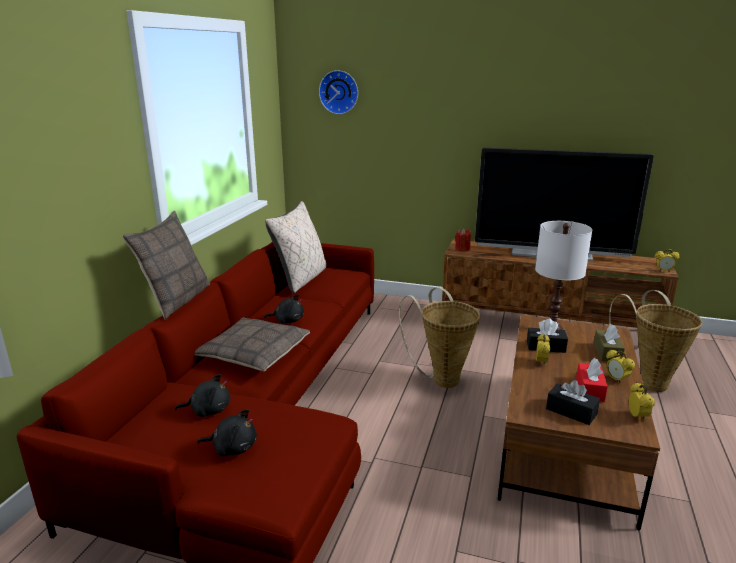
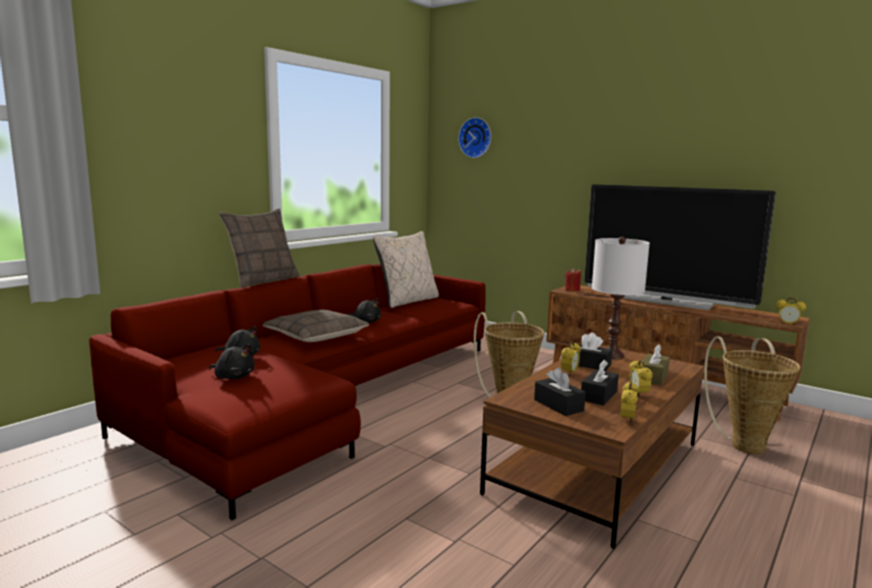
camera: 20 degrees right, 10 degrees down
(589, 389) = (599, 396): red tissue box -> black tissue box

